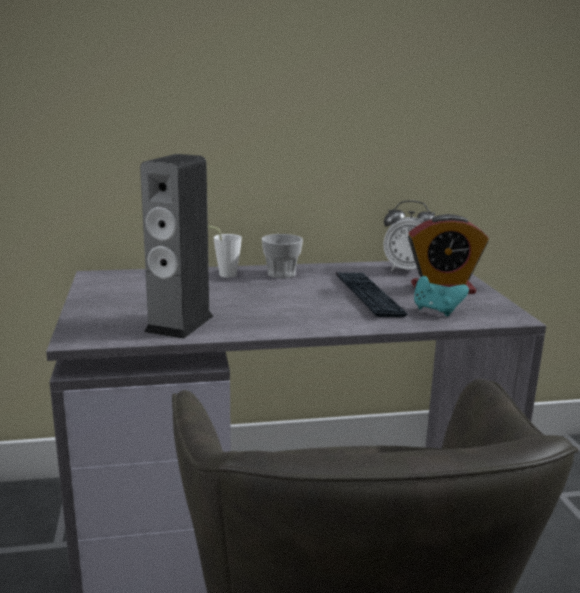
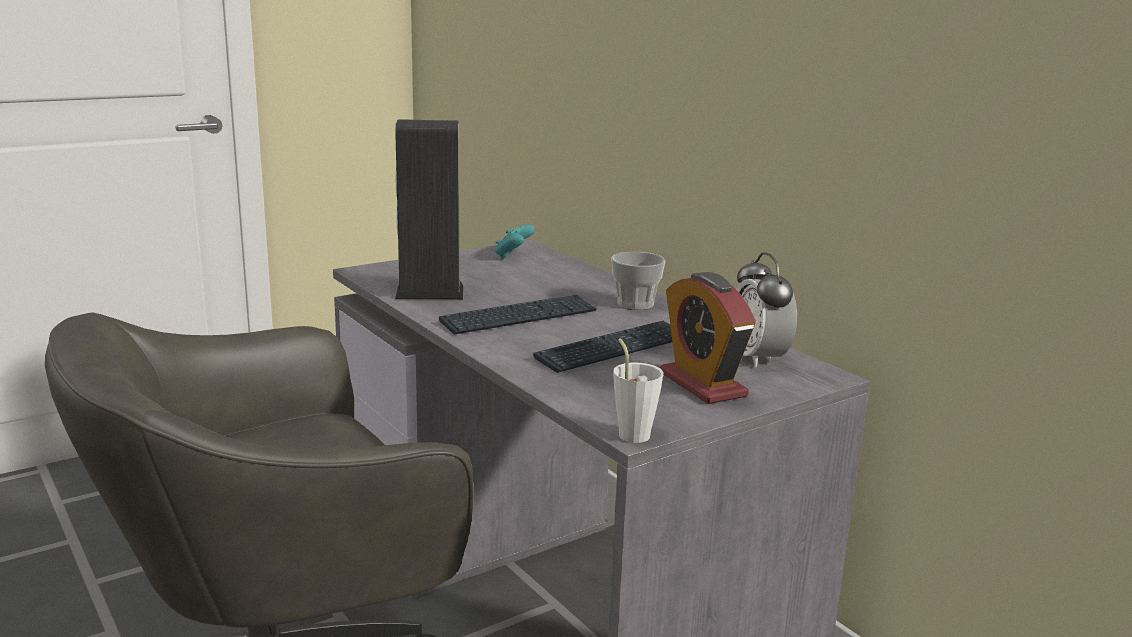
camera: 65 degrees right, 0 degrees up
(223, 274) = (597, 283): white cup -> white cup (632, 432)
(278, 307) = (519, 317): none -> keyboard
(436, 311) = (602, 387): turquoise game controller -> turquoise game controller (513, 256)

